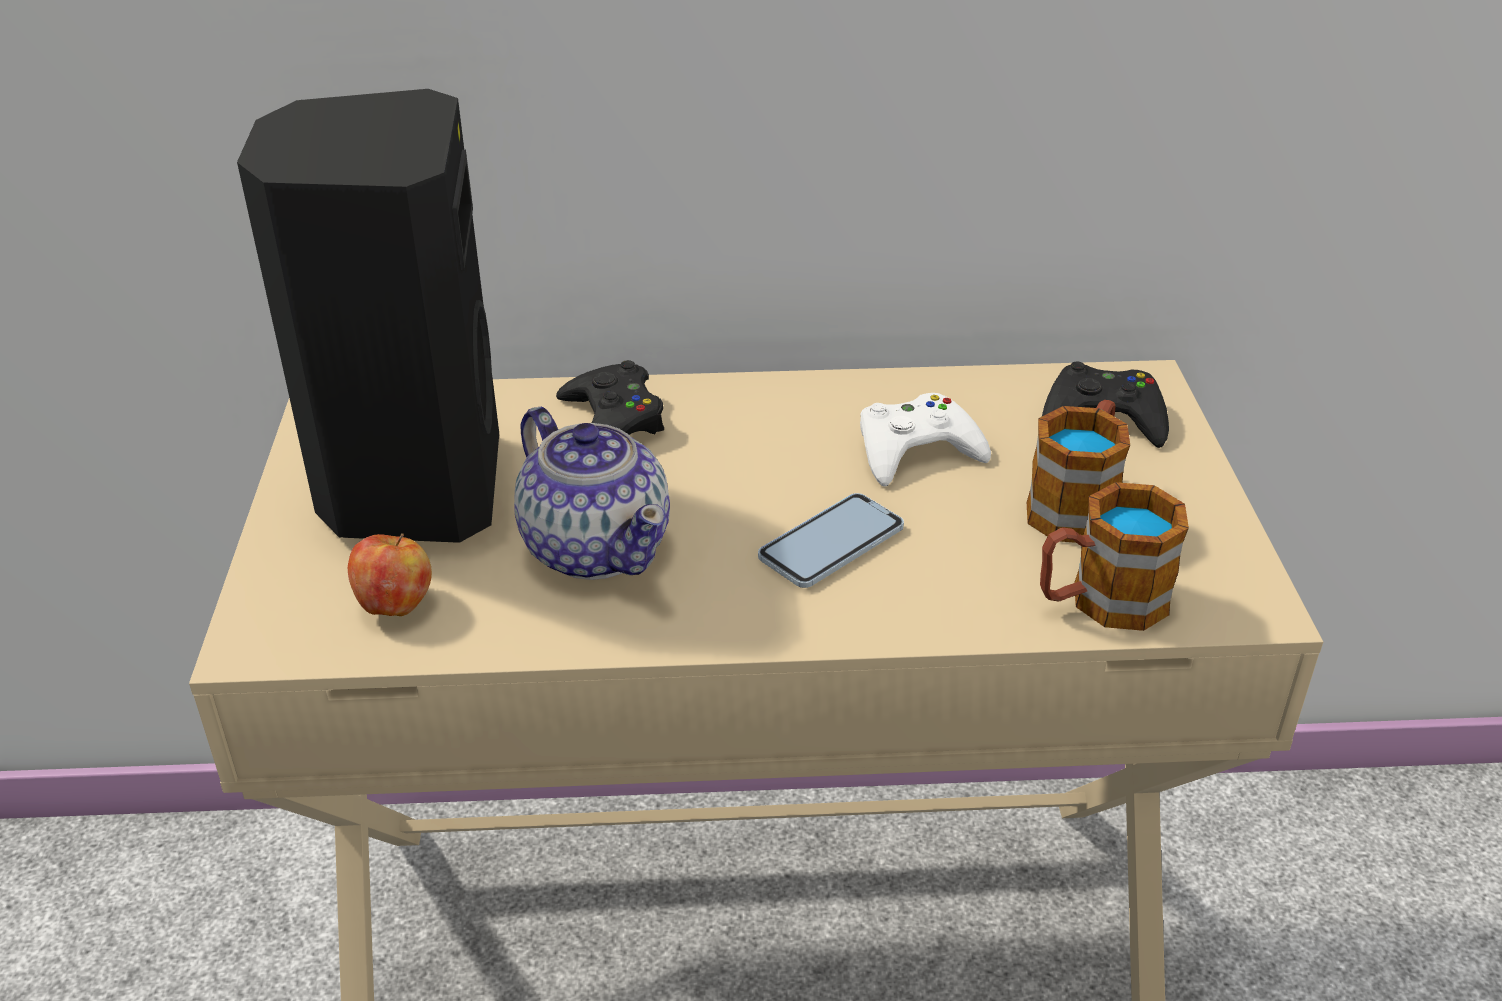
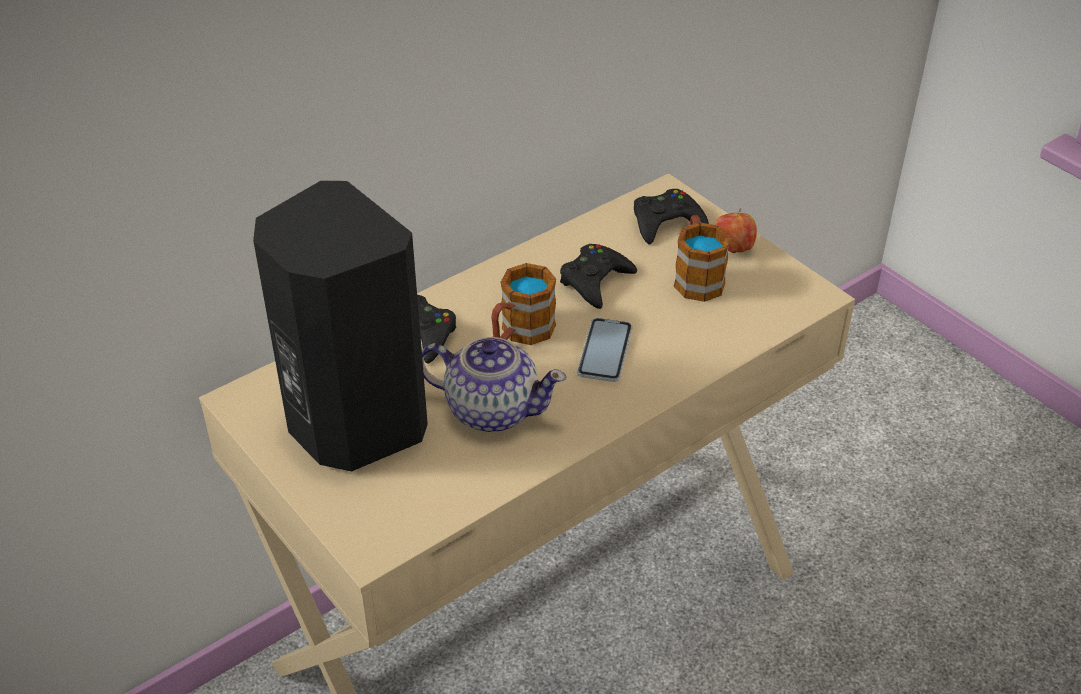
camera: 35 degrees left, 5 degrees up
(395, 605) = (422, 492): apple -> apple (733, 248)
(916, 451) = (595, 281): white game controller -> black game controller
(1100, 602) = (752, 323): mug -> mug (520, 333)

